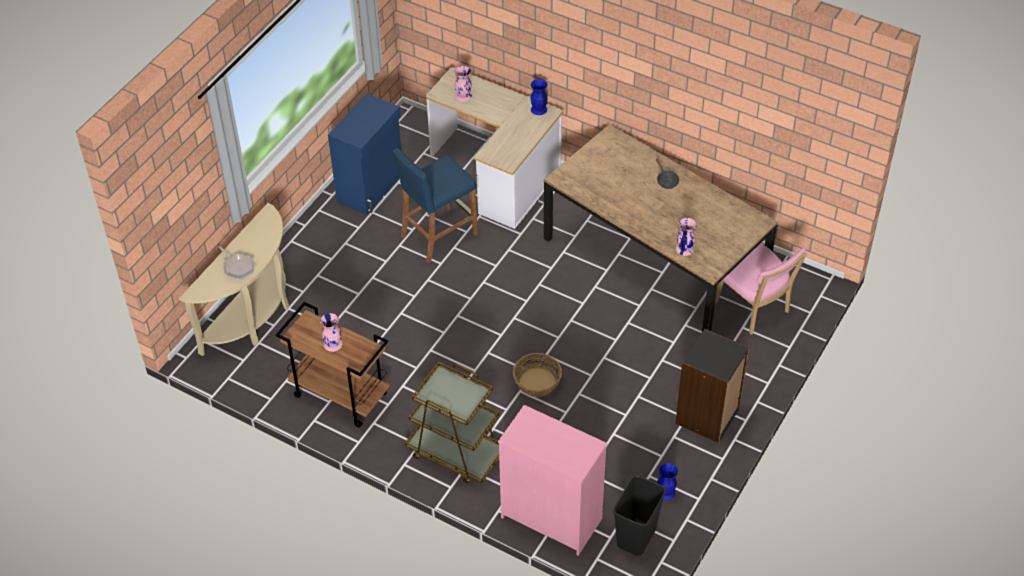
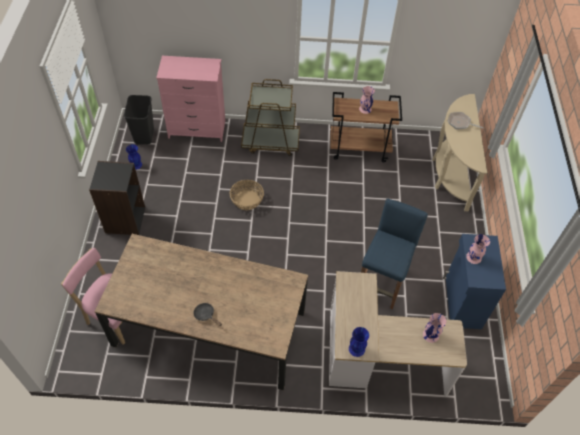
camera: 150 degrees right, 5 degrees up
(684, 248) = (165, 254): pink vase -> pink vase (474, 257)

